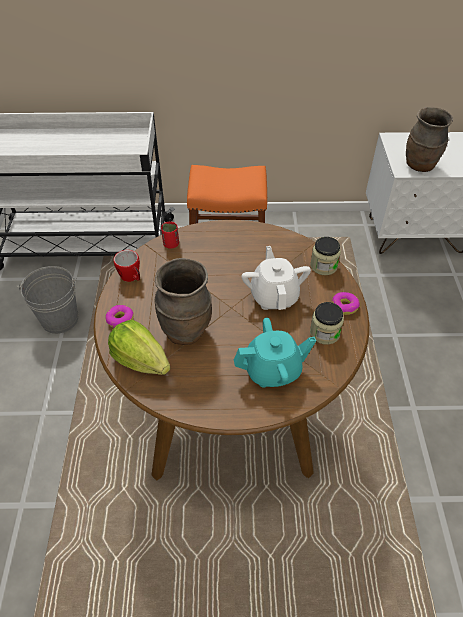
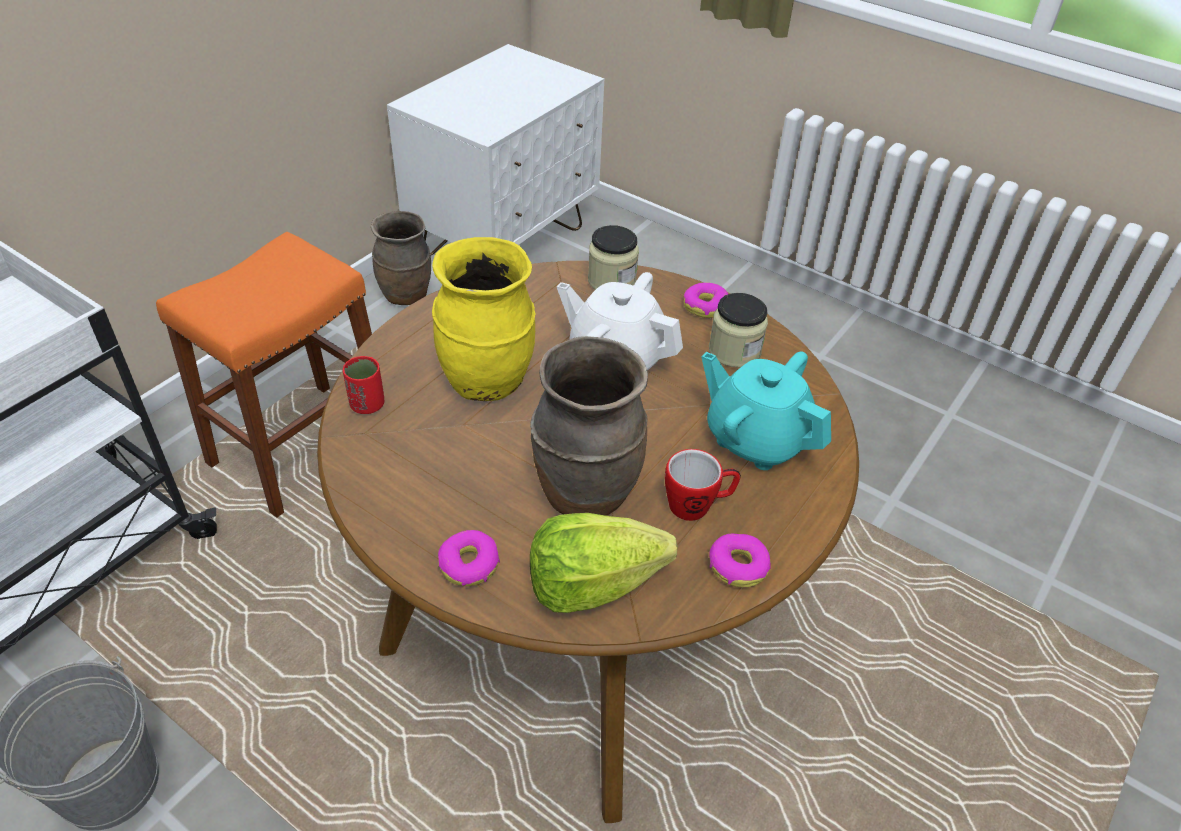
camera: 55 degrees left, 5 degrees down
(131, 278) = (385, 496): mug -> mug (697, 505)
(190, 402) = (738, 566): none -> donut
(217, 268) = (488, 382): none -> yellow vase
(273, 370) = (756, 439): turquoise teapot -> turquoise teapot turned 75 degrees counterclockwise
(420, 166) = (497, 117): brown vase -> brown vase (407, 296)

